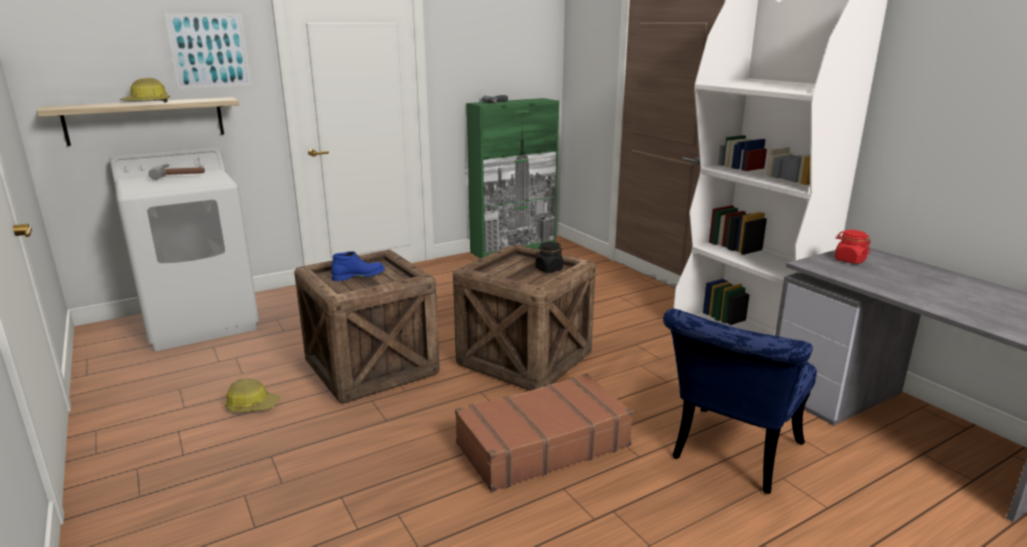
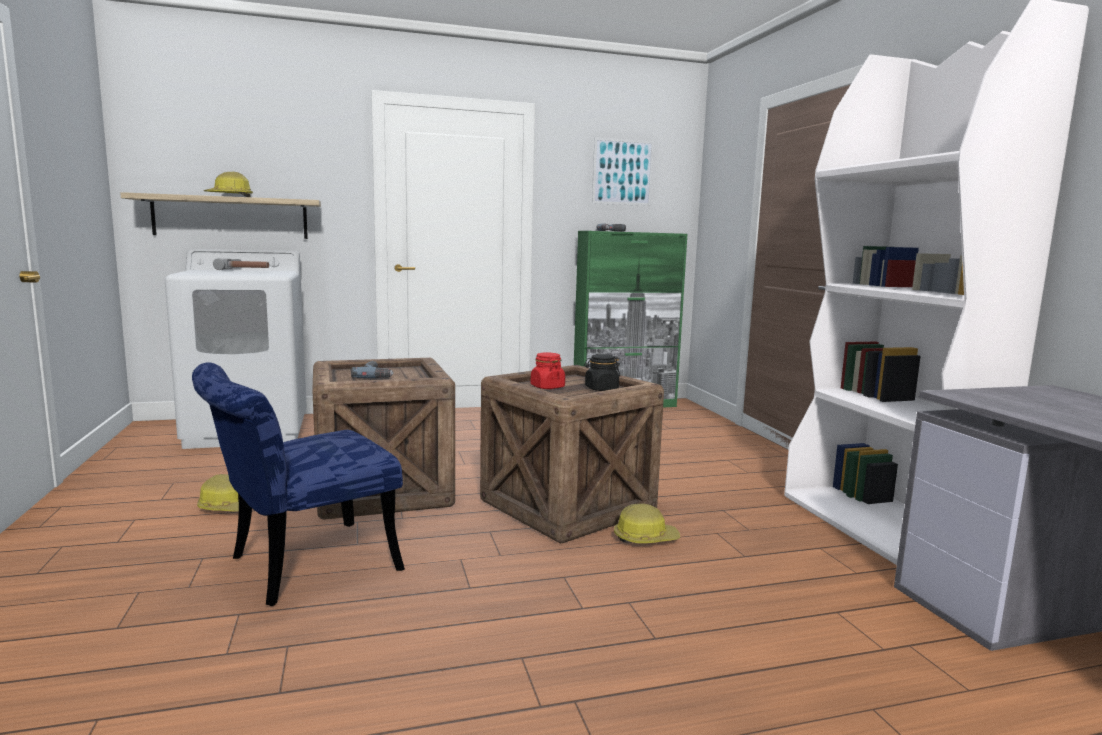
camera: 15 degrees right, 10 degrees down
(209, 51) = (302, 153): picture -> picture (622, 172)
(358, 276) = (376, 375): blue boot -> power drill
(542, 444) = (527, 600): brown suitcase -> none
(594, 378) = (645, 538): none -> hard hat
(730, 455) = (797, 661): blue chair -> blue chair (300, 566)
(849, 260) = (1026, 396): red jar -> red jar (547, 387)

